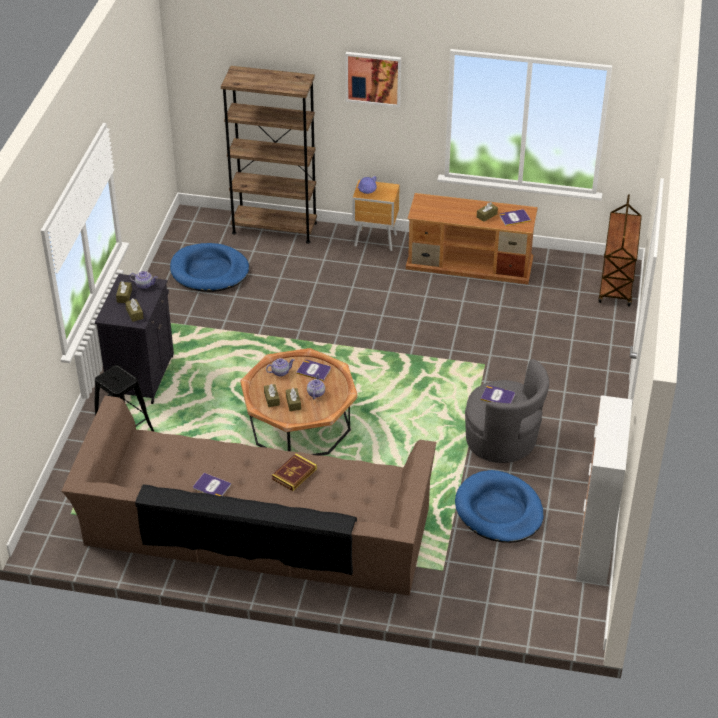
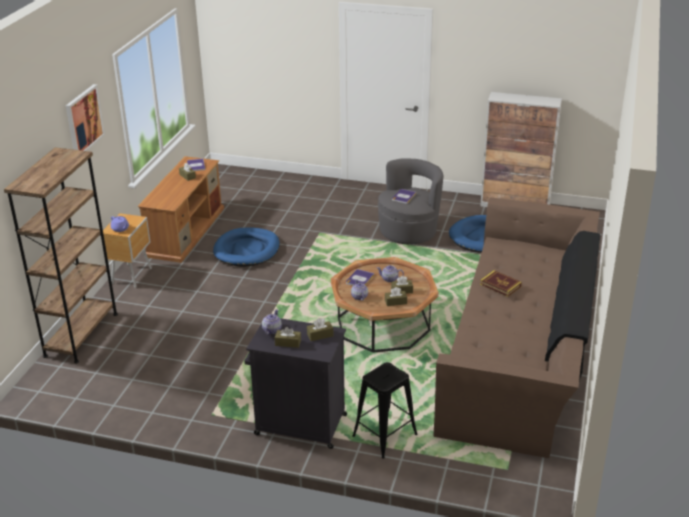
camera: 85 degrees left, 10 degrees down
(209, 271) = (137, 378): blue dog bed -> blue dog bed (247, 250)
(211, 486) = (519, 329): book -> none
(617, 283) = (235, 174): brown cart -> none

